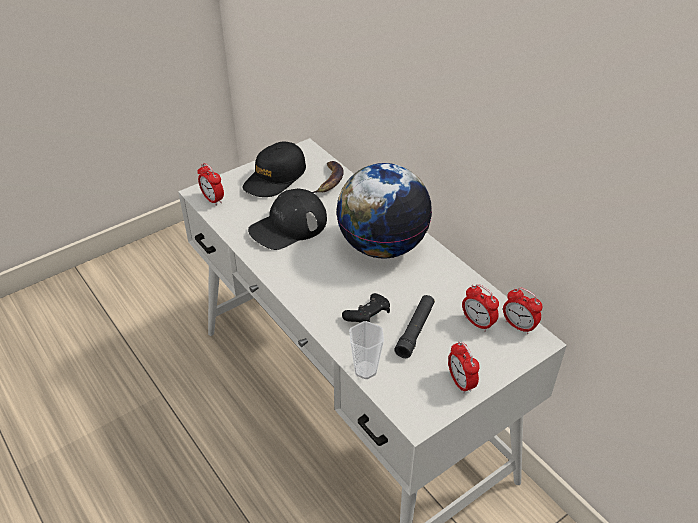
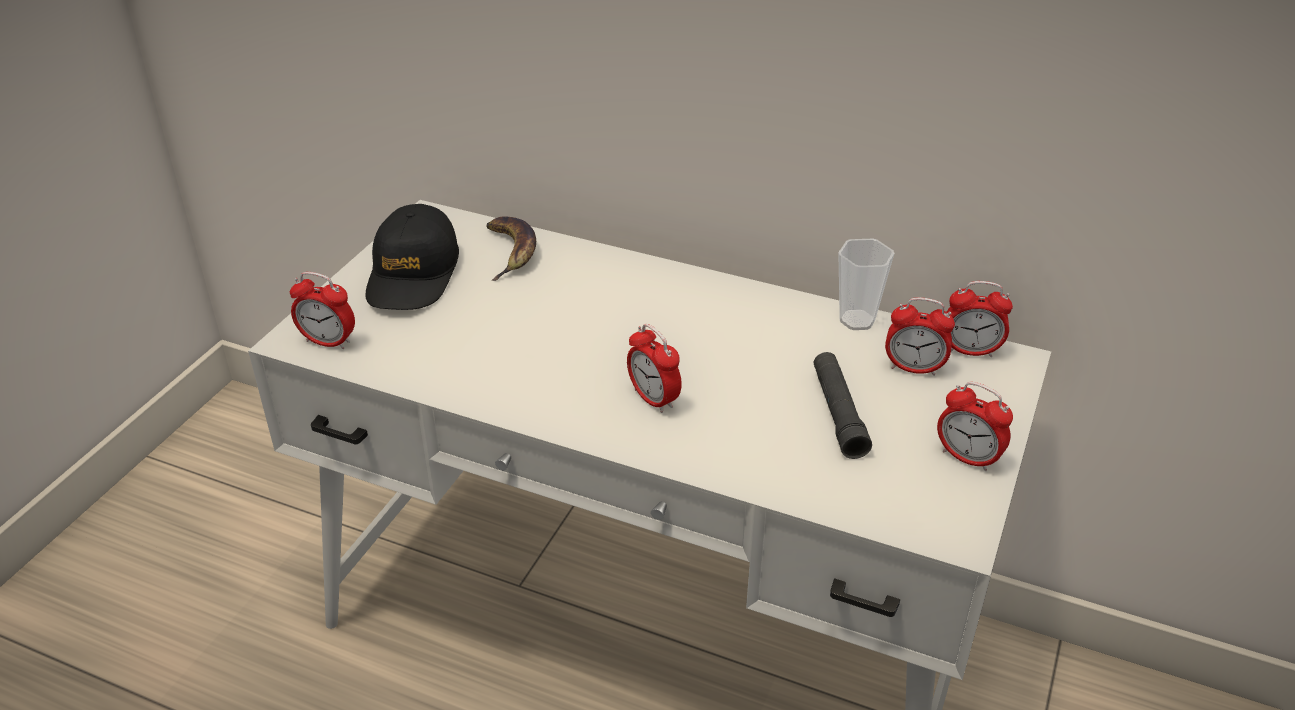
camera: 30 degrees left, 5 degrees down
(288, 226) = (502, 338): black cap -> none
(331, 285) = (653, 399): none -> alarm clock
(365, 370) = (819, 499): cup -> cup (857, 320)
(368, 316) = (751, 421): black game controller -> none
(382, 245) = (679, 314): globe -> none

